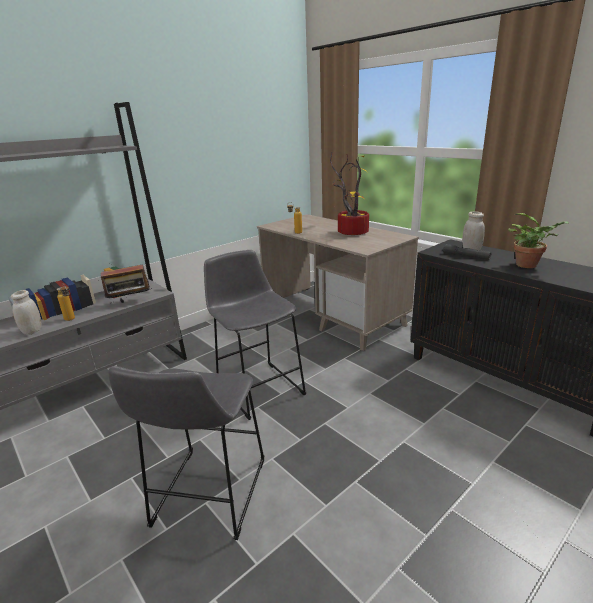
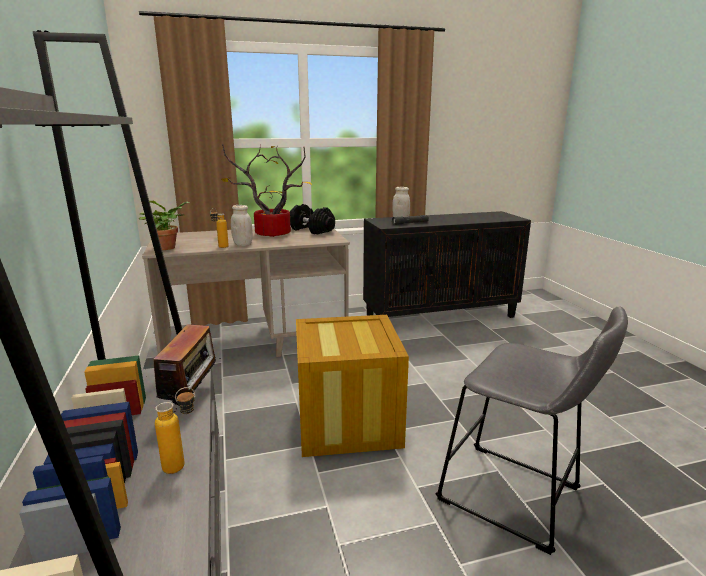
camera: 65 degrees left, 5 degrees down
(32, 331) = (174, 522): white jar -> white jar (243, 244)
(258, 386) = (347, 421): grey stool -> crate
(384, 237) = (311, 230): none -> black dumbbell
(529, 265) = (448, 219): potted plant -> potted plant (168, 247)

